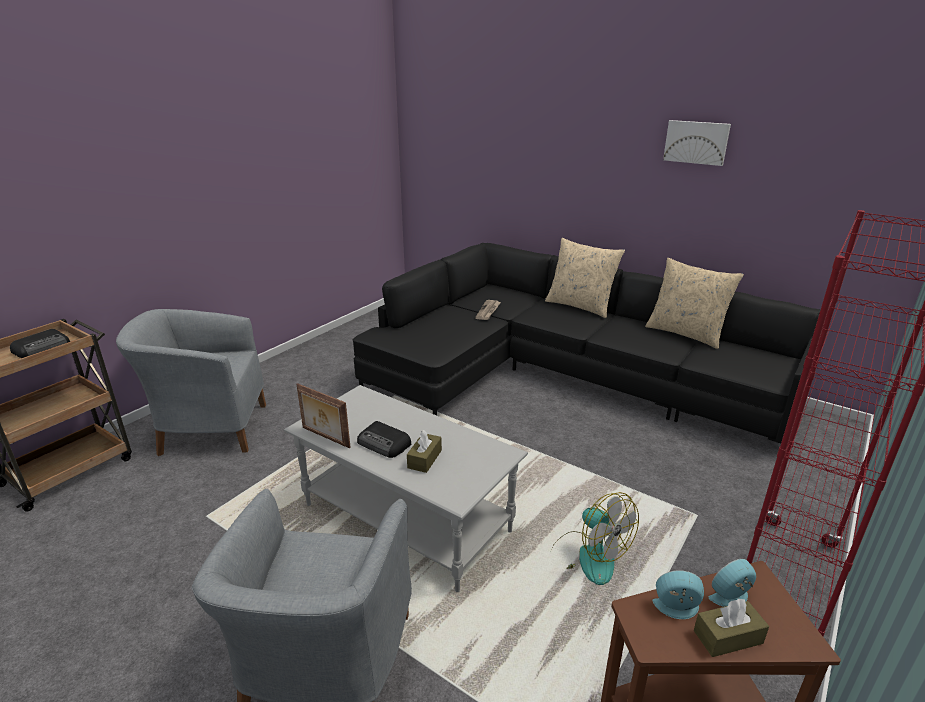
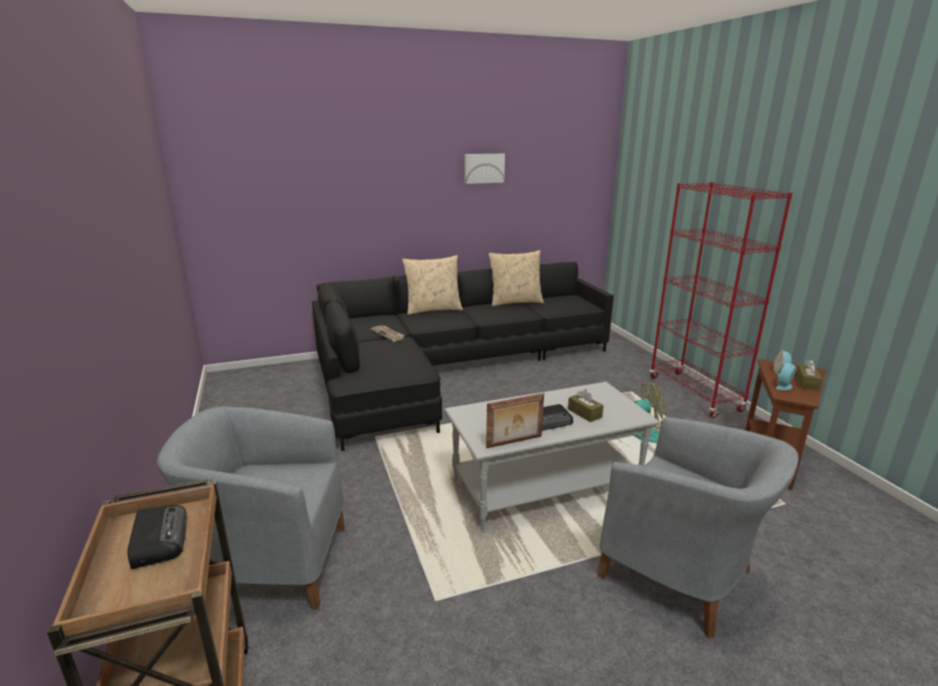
camera: 55 degrees left, 5 degrees down
(209, 429) = (271, 563): grey armchair -> grey armchair turned 60 degrees clockwise

